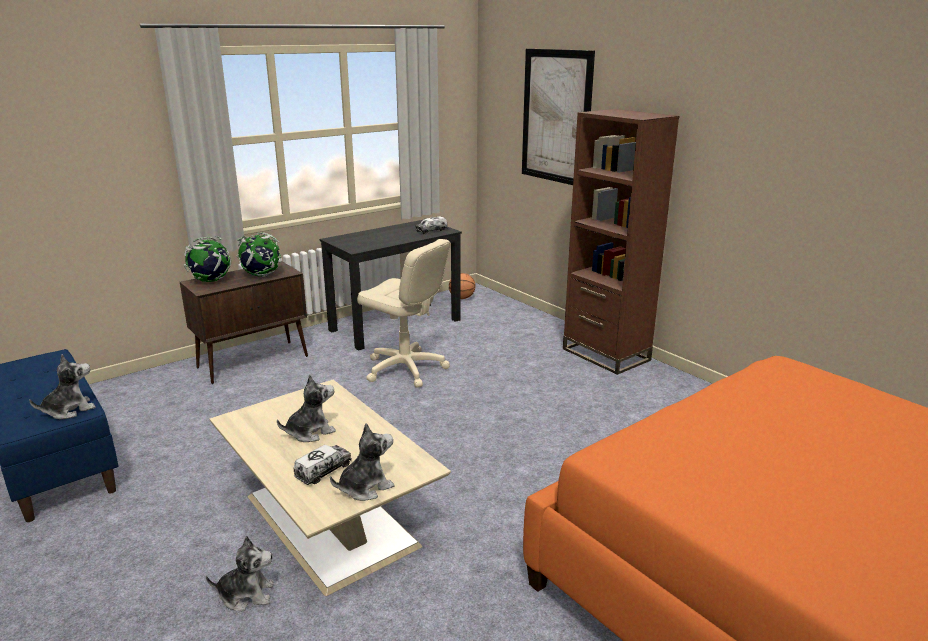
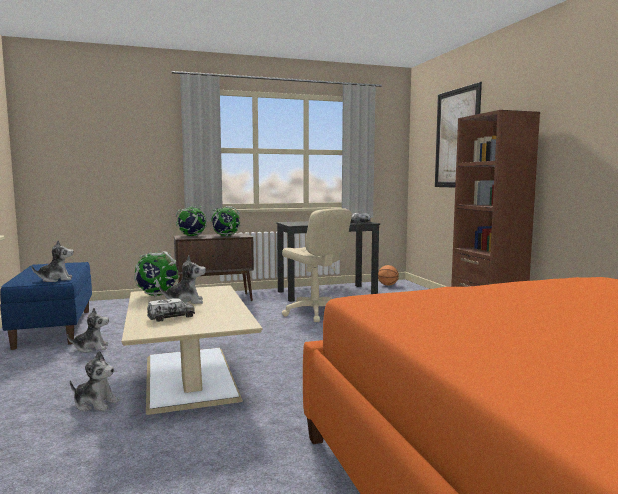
camera: 20 degrees right, 15 degrees down
(256, 422) = (157, 295): none -> globe
(365, 487) = (189, 327): plush toy -> plush toy (91, 348)

